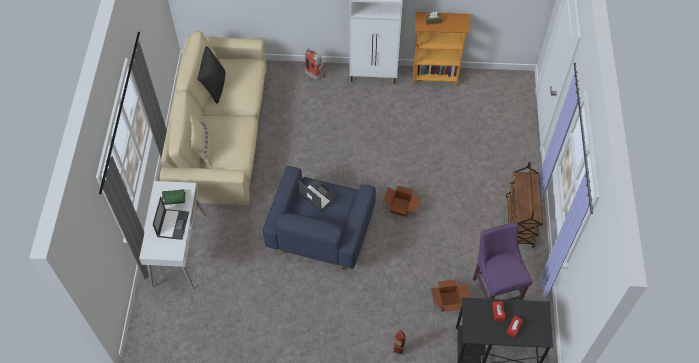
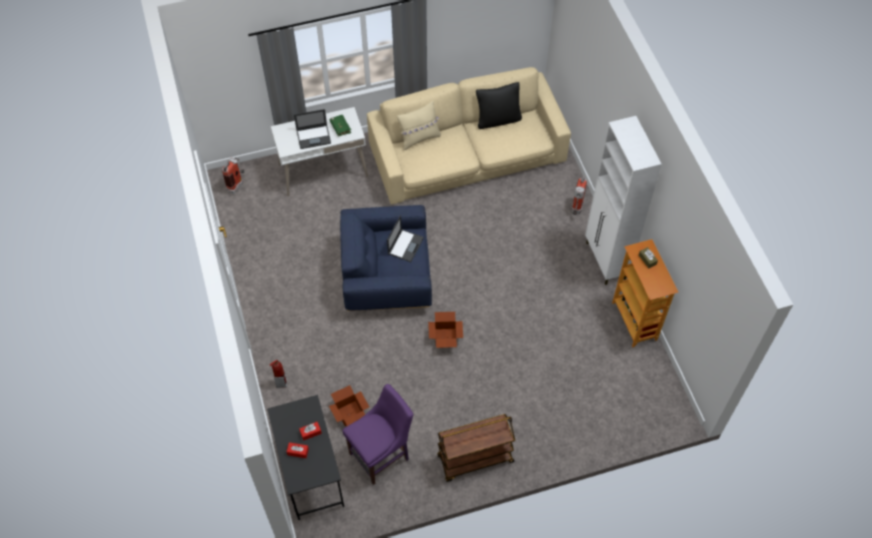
camera: 70 degrees right, 0 degrees up
(156, 331) = (237, 184): none -> fire extinguisher

